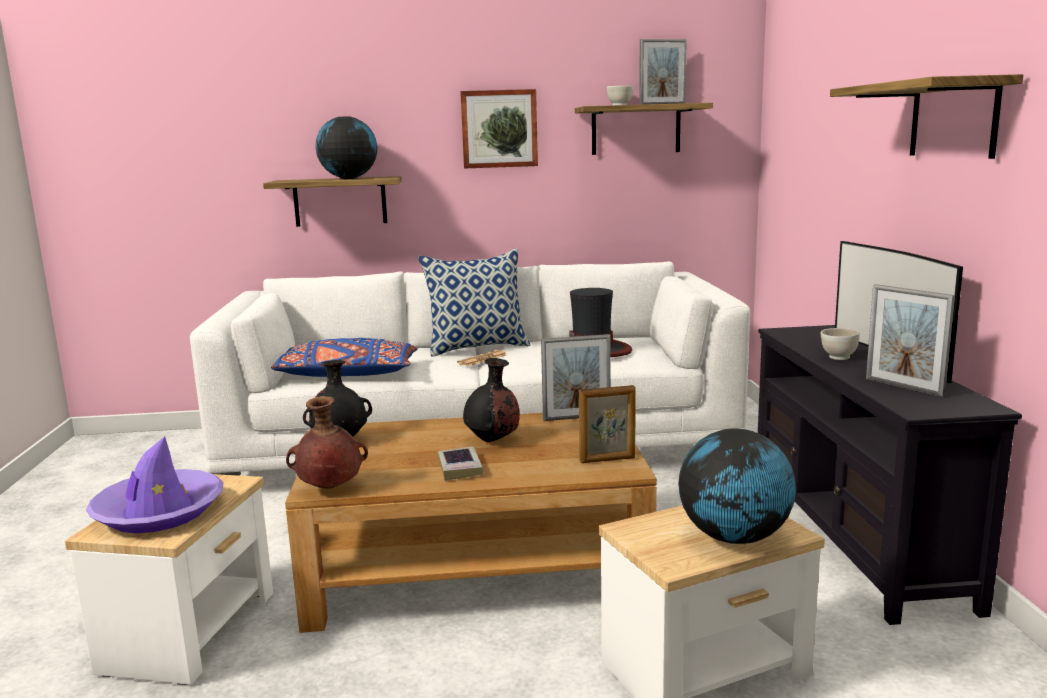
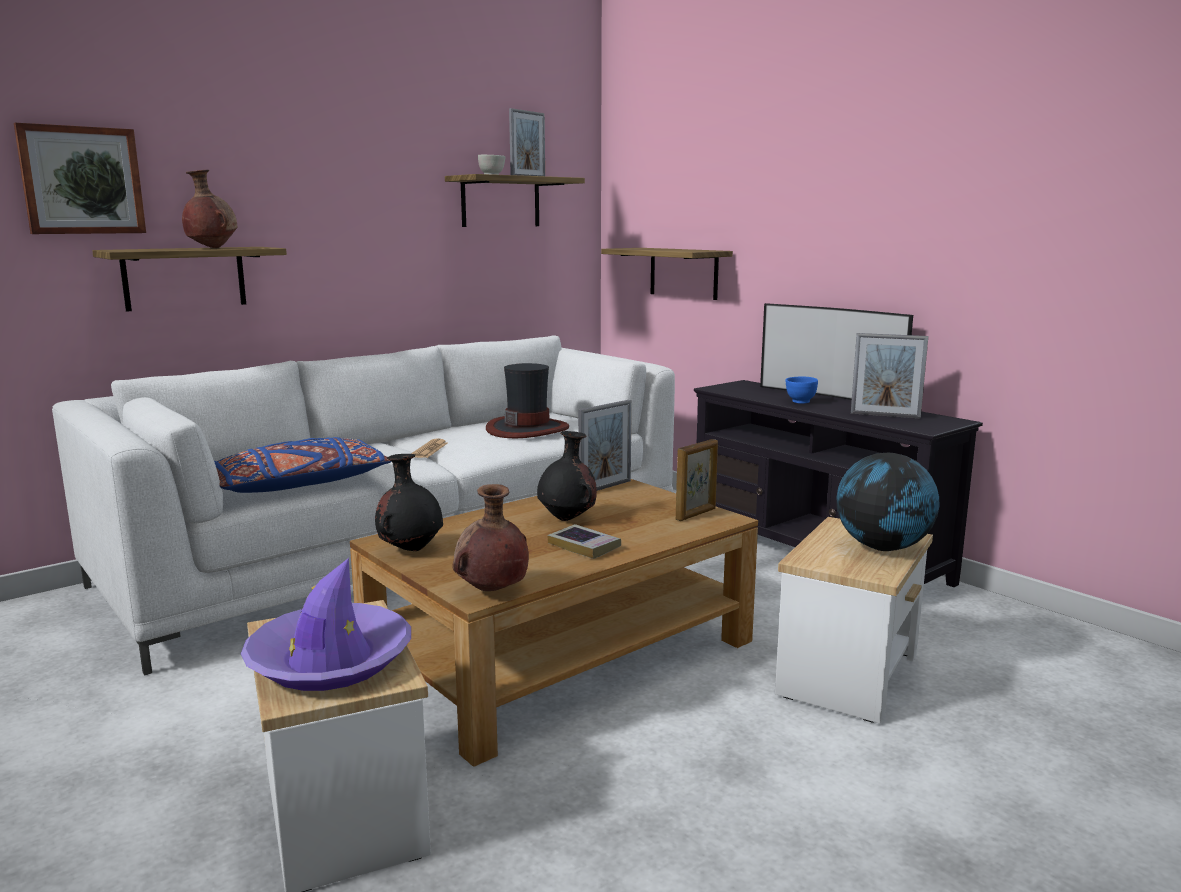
camera: 35 degrees left, 0 degrees up
(349, 178) = (211, 248): globe -> brown vase
(477, 347) = (398, 440): pillow -> none
(499, 129) = (370, 194): picture -> picture (81, 180)
(838, 357) = (800, 402): white bowl -> blue bowl
(953, 119) = (880, 198): shelf -> shelf (683, 273)

